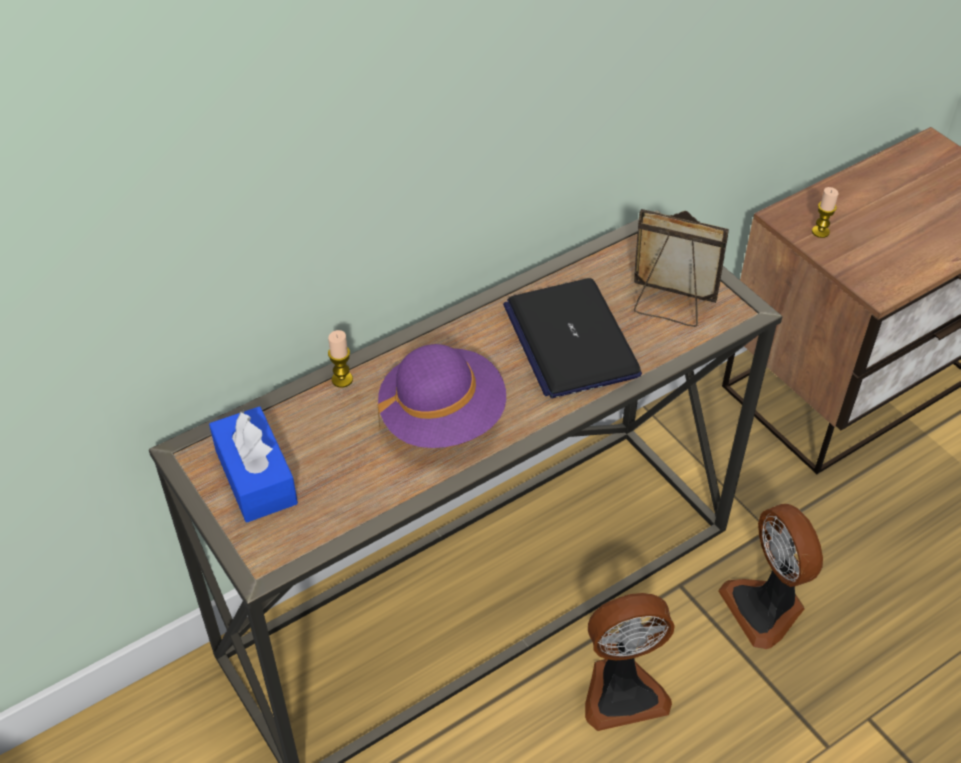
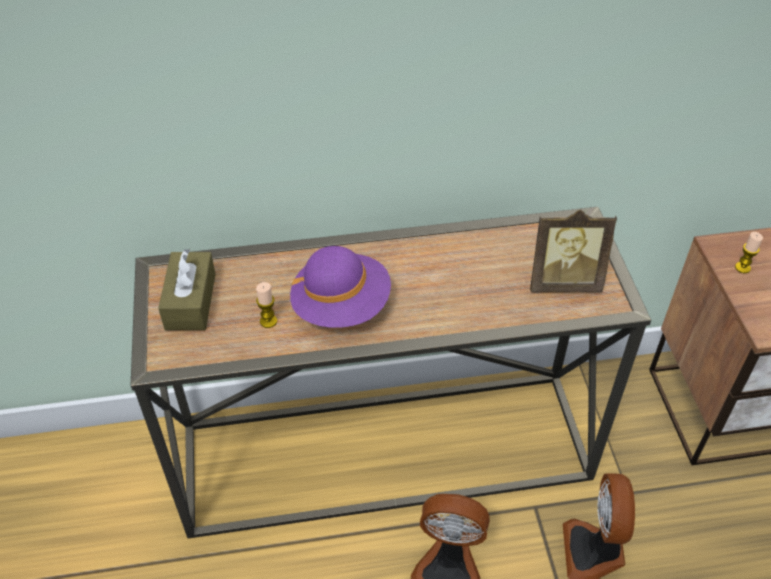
camera: 25 degrees right, 0 degrees up
(256, 477) = (190, 301): blue tissue box -> brown tissue box
(342, 379) = (288, 254): candle -> candle (268, 321)
(570, 340) = (469, 281): laptop -> none
(670, 306) = (563, 282): picture frame -> picture frame turned 135 degrees clockwise

